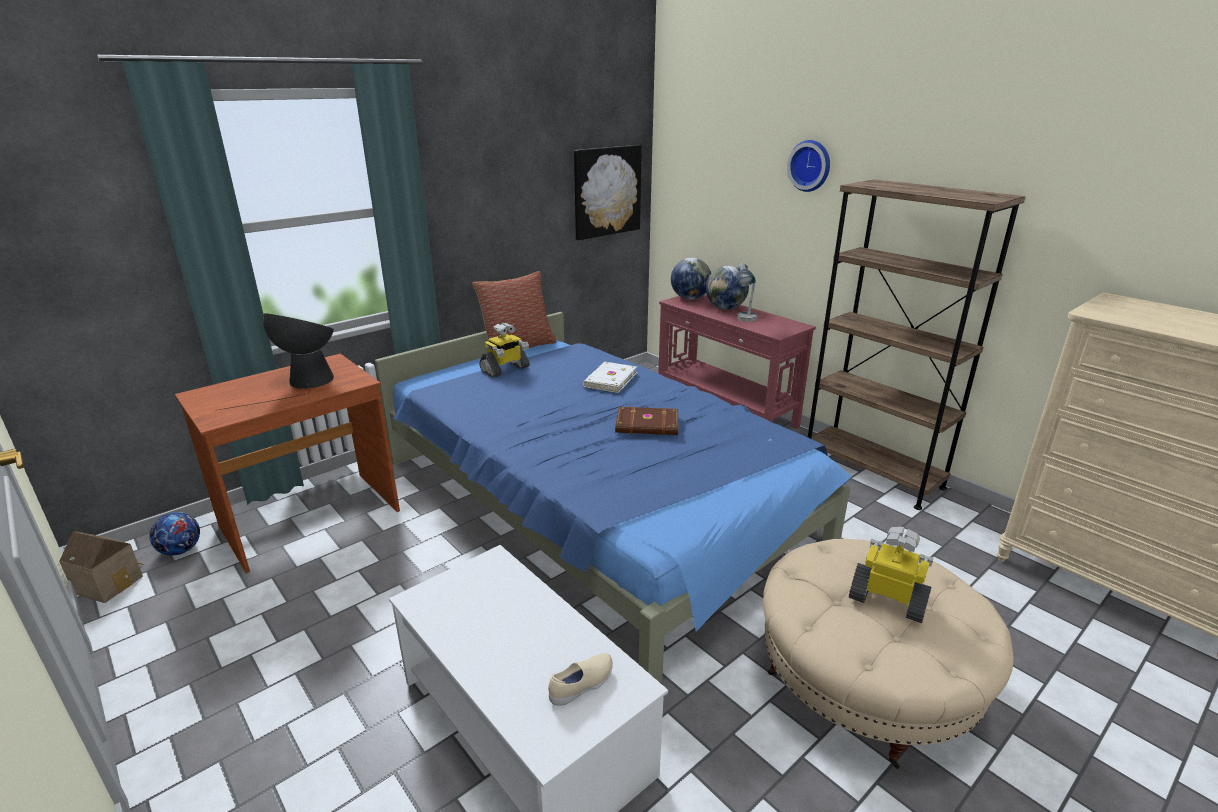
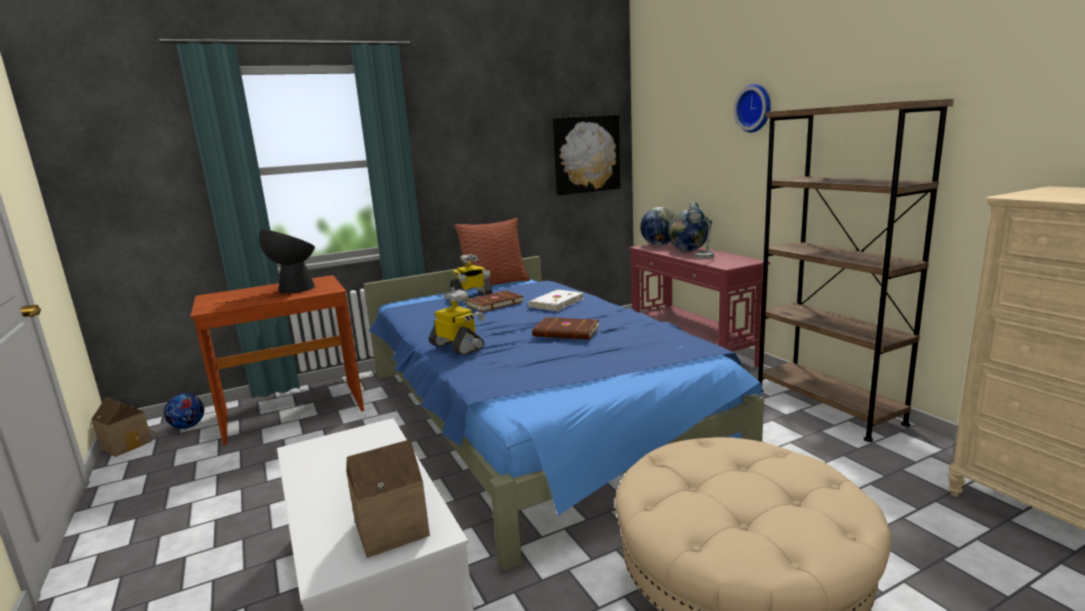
camera: 15 degrees right, 10 degrees down
(540, 382) = (494, 303): none -> brown book
(582, 686) = (389, 527): beige shoe -> toy house
(888, 600) = (747, 489): toy robot -> toy robot (458, 347)

